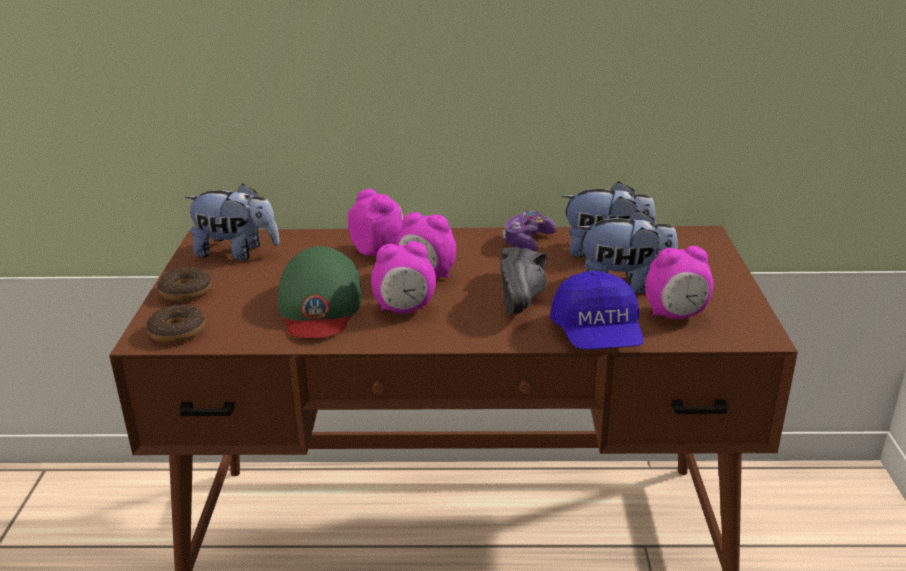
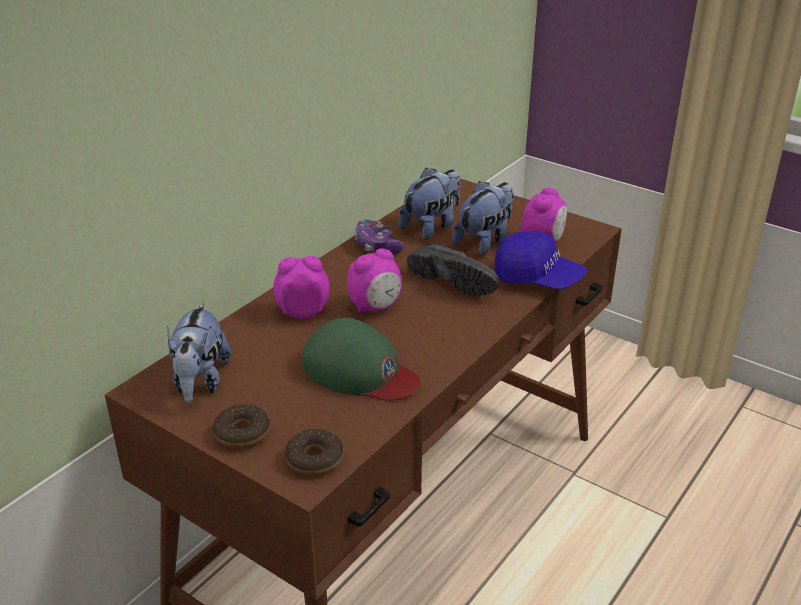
camera: 55 degrees left, 5 degrees up
(236, 252) = (200, 382): plush toy -> plush toy turned 135 degrees clockwise
(404, 309) = (414, 335): alarm clock -> none

